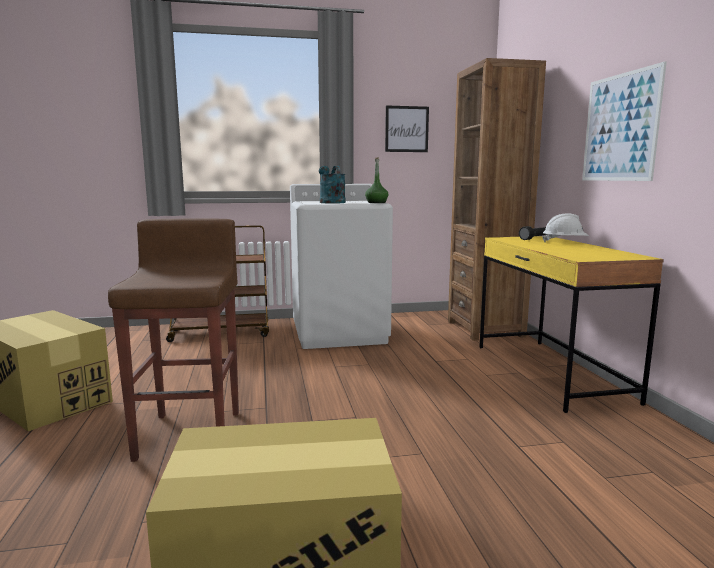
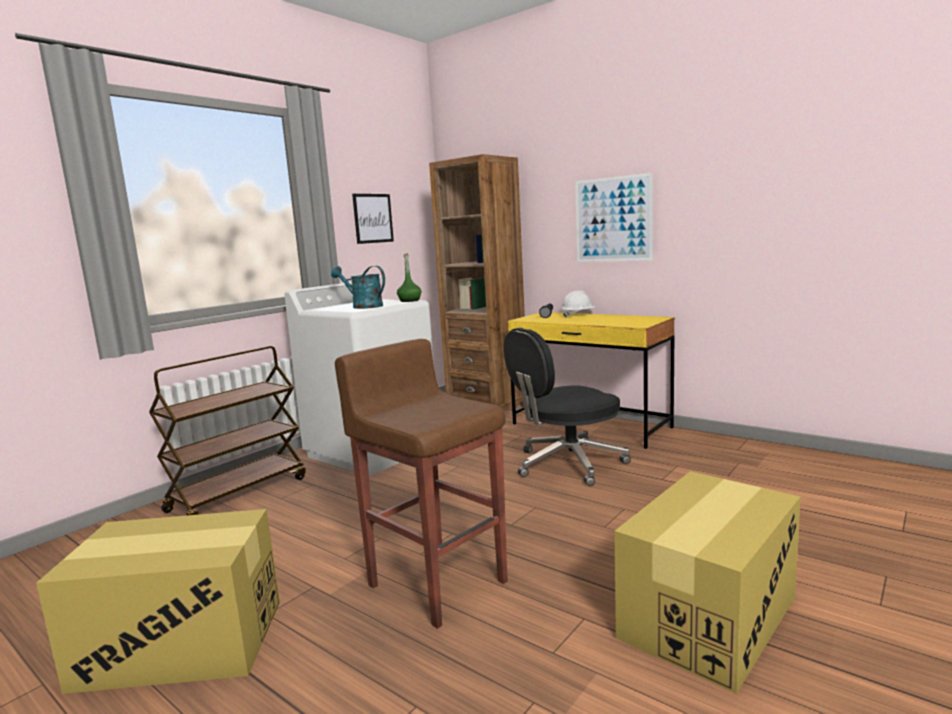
camera: 40 degrees left, 0 degrees up
(455, 395) = (567, 464): none -> black office chair

